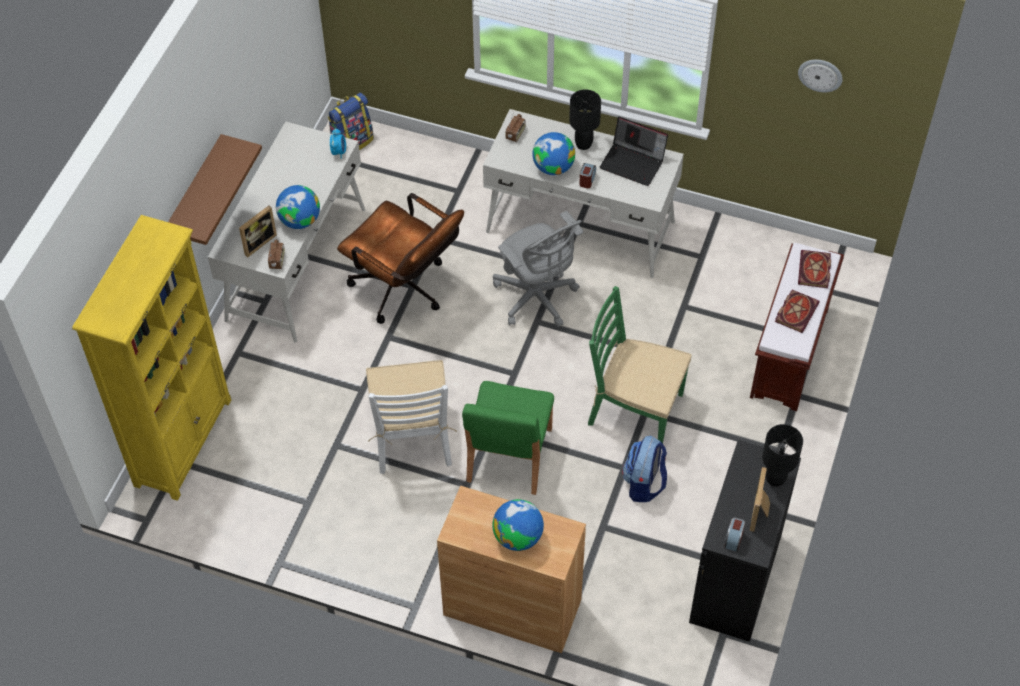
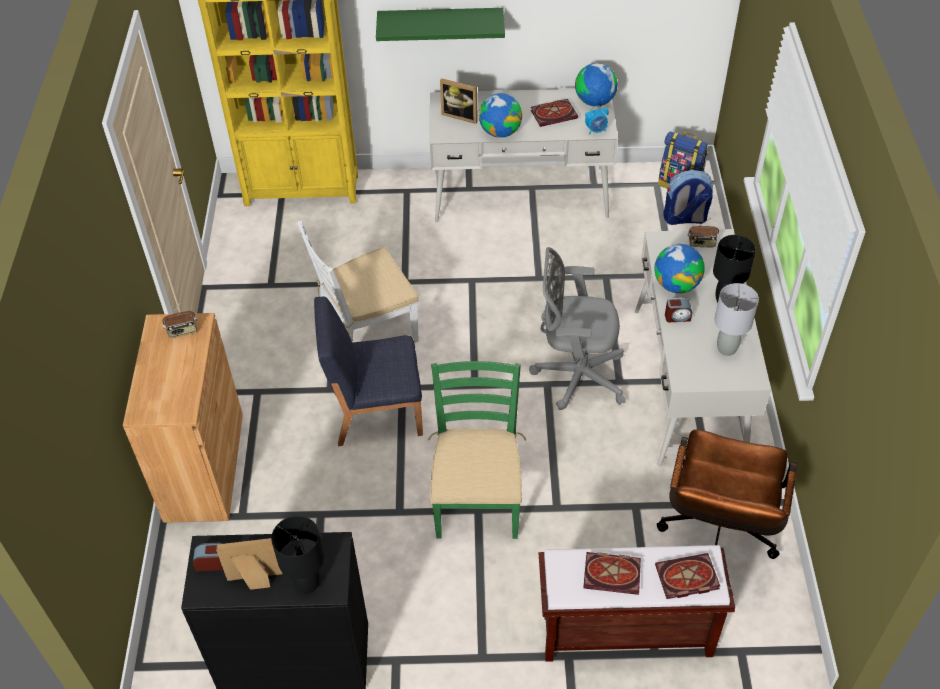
camera: 70 degrees right, 5 degrees down
(195, 192) = (440, 24): brown shelf -> green shelf
(277, 260) = (447, 133): radio -> radio (182, 331)
(298, 173) = (554, 114): none -> book
(405, 291) = (530, 275): brown office chair -> brown office chair (716, 537)
(508, 456) = (375, 411): green chair -> blue chair
(518, 537) = (165, 373): globe -> globe (595, 102)
(537, 298) = (575, 375): grey office chair -> grey office chair turned 60 degrees clockwise
(633, 163) = (727, 349): laptop -> grey table lamp
(644, 484) = (386, 535): backpack -> backpack (684, 219)
(820, 74) = (877, 409): wall clock -> none

